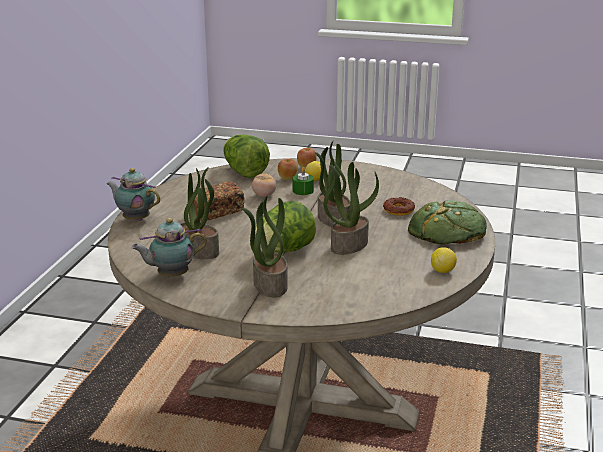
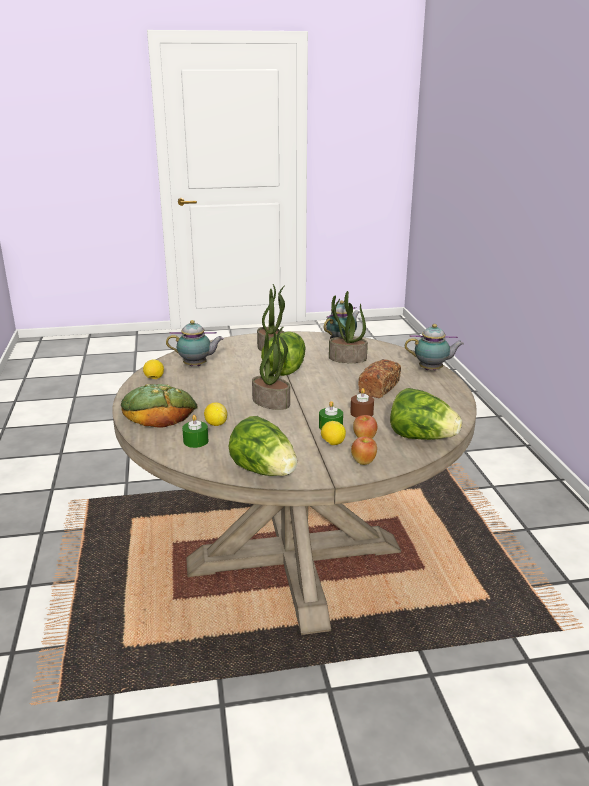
camera: 155 degrees right, 0 degrees up
(264, 195) = (361, 413): tomato -> brown candle
(349, 245) = (239, 383): potted plant -> none
(381, 174) = (264, 471): none -> lettuce
(383, 278) = (197, 366): none -> teapot
(398, 210) = (216, 424): donut -> lemon
(423, 201) = (196, 441): none -> green candle

